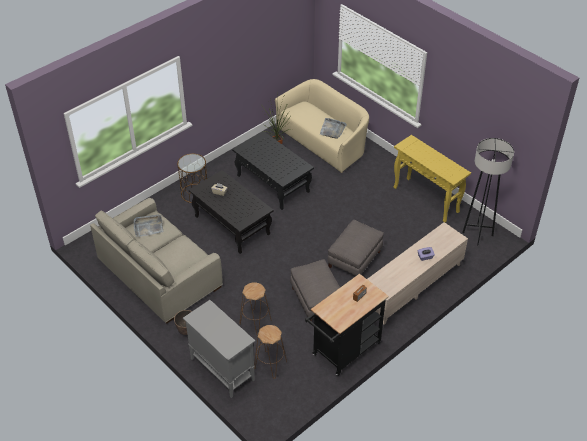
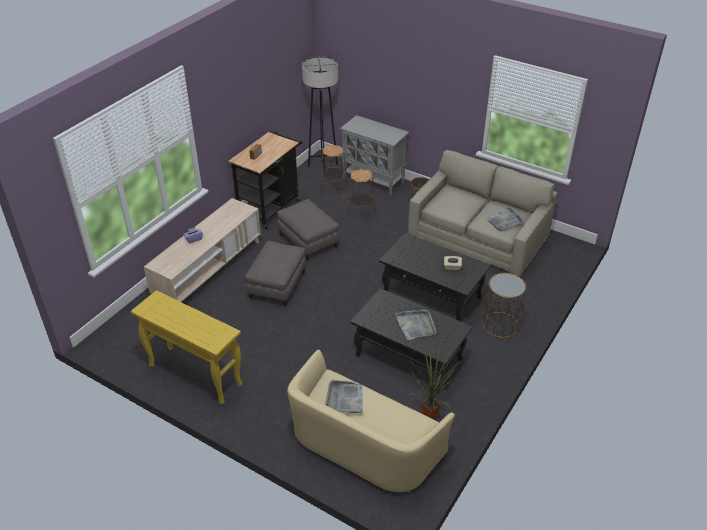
camera: 165 degrees right, 5 degrees down
(269, 155) = (416, 325): none -> grey tray
(477, 234) = (128, 340): grey floor lamp -> grey floor lamp (323, 165)

